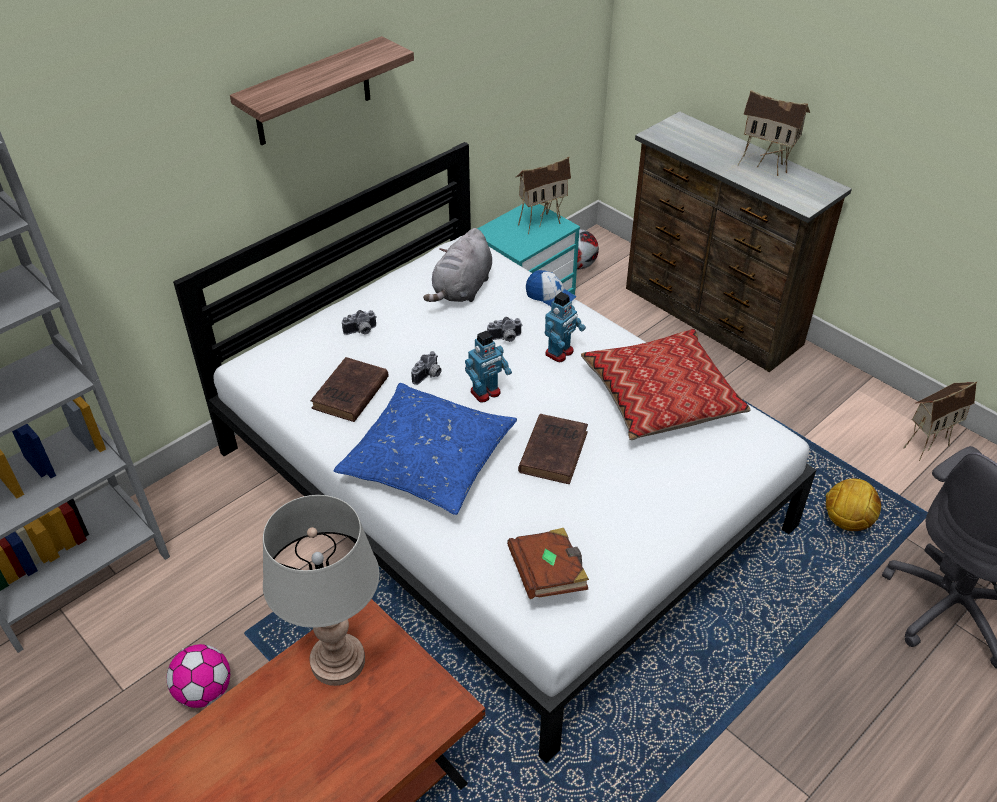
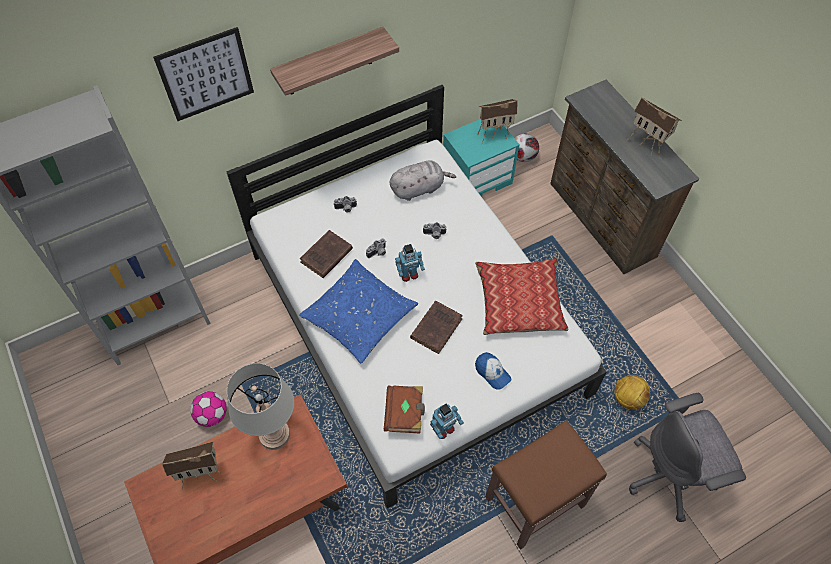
camera: 15 degrees right, 15 degrees up
(135, 97) = (206, 74): none -> picture
(462, 290) = (419, 188): grey plush toy -> grey plush toy turned 150 degrees counterclockwise
(550, 297) = (475, 206): cap -> cap (492, 373)
(560, 353) = (466, 254): toy robot -> toy robot (444, 429)
(775, 692) = (535, 500): none -> brown stool
(926, 443) = (708, 354): toy house -> toy house (201, 474)

